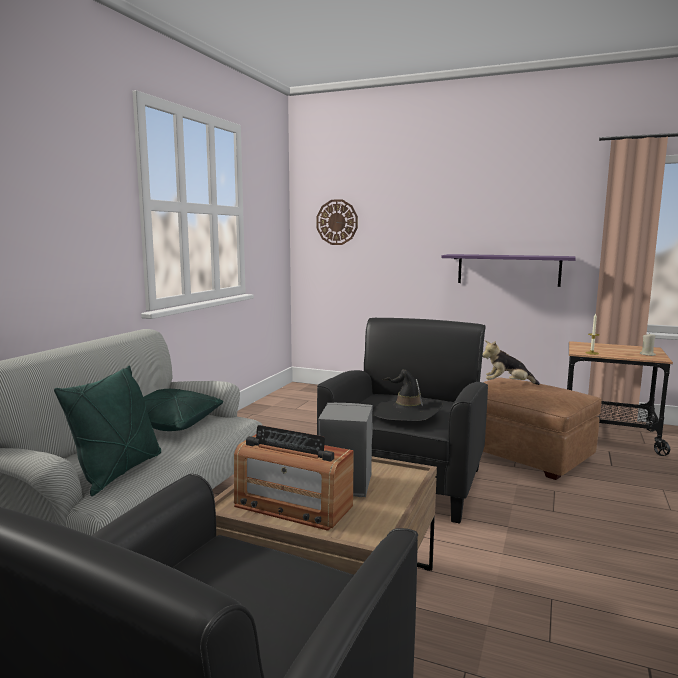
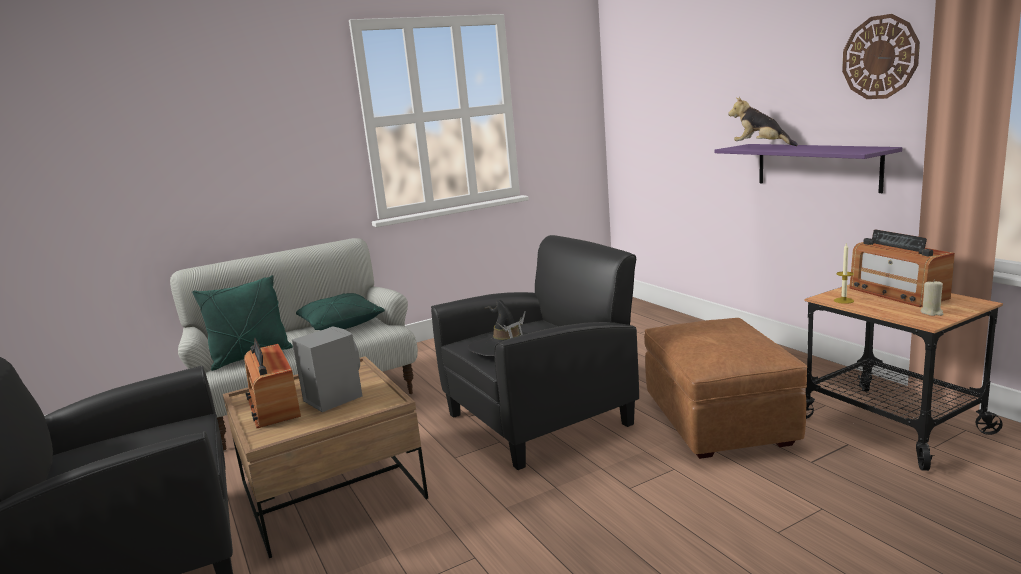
camera: 40 degrees right, 5 degrees up
(337, 222) = (641, 105): wall clock -> wall clock (880, 57)
(507, 384) = (697, 329): plush toy -> plush toy (761, 146)
(605, 347) = (897, 293): none -> radio

